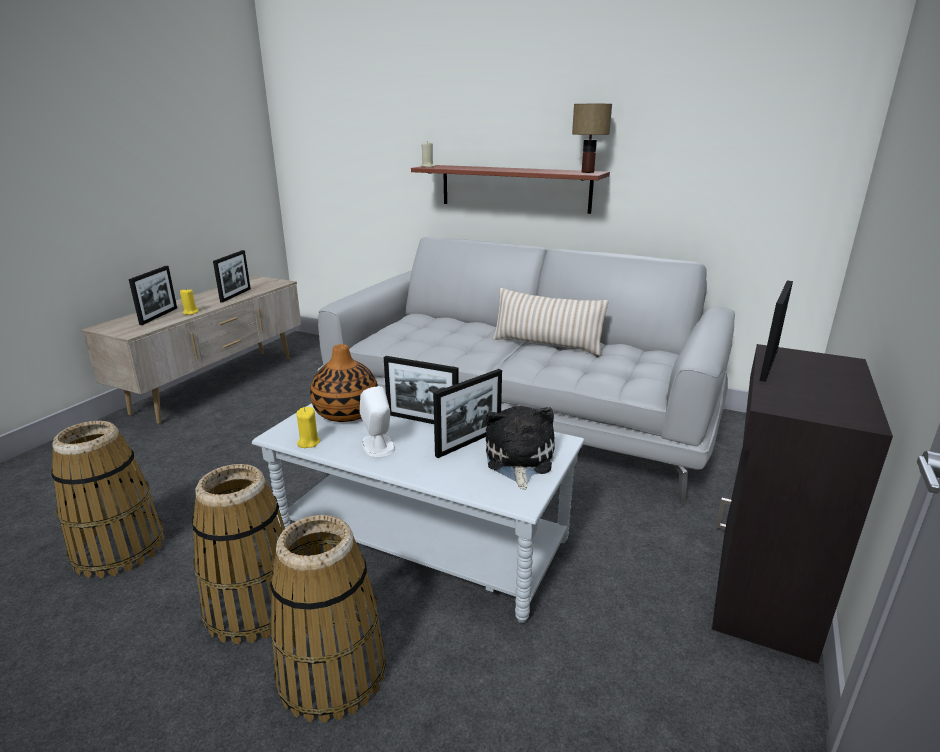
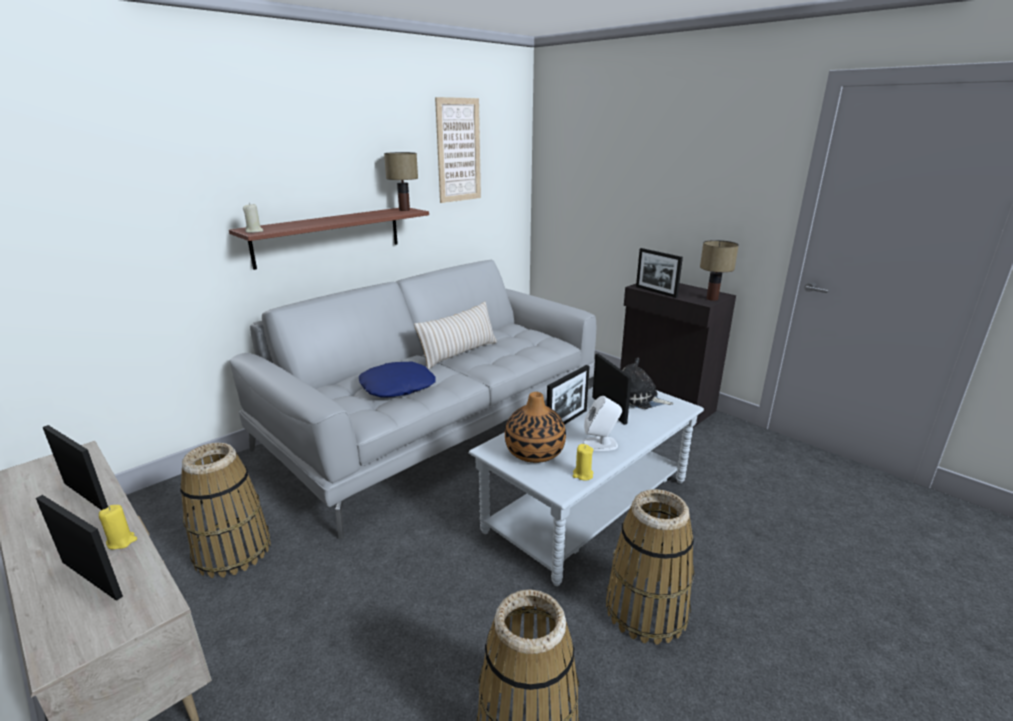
camera: 70 degrees left, 0 degrees up
(331, 673) = (718, 569): basket -> basket (232, 551)
(443, 336) = (397, 386): none -> blue pillow
(710, 106) = (458, 150): none -> picture
(812, 411) = (712, 299): none -> table lamp

